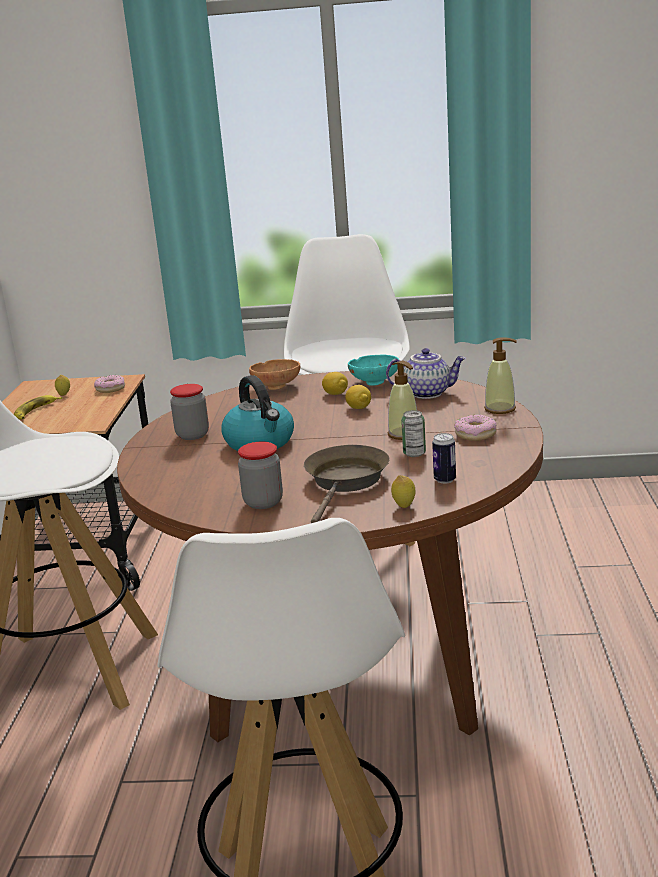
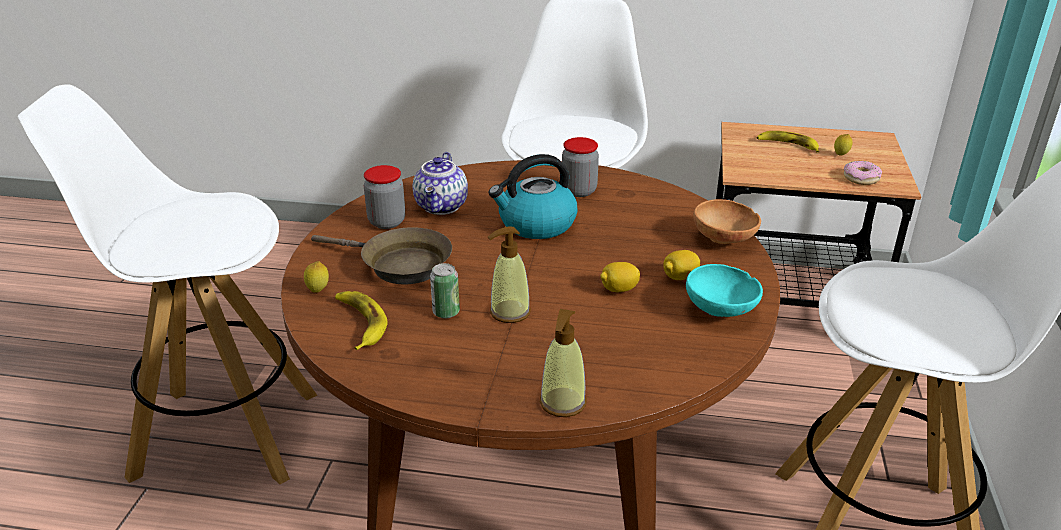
camera: 95 degrees right, 10 degrees up
(427, 393) = (657, 348): teapot -> teapot (442, 207)
(445, 480) = (360, 323): can -> banana
(475, 434) = (479, 365): donut -> none

